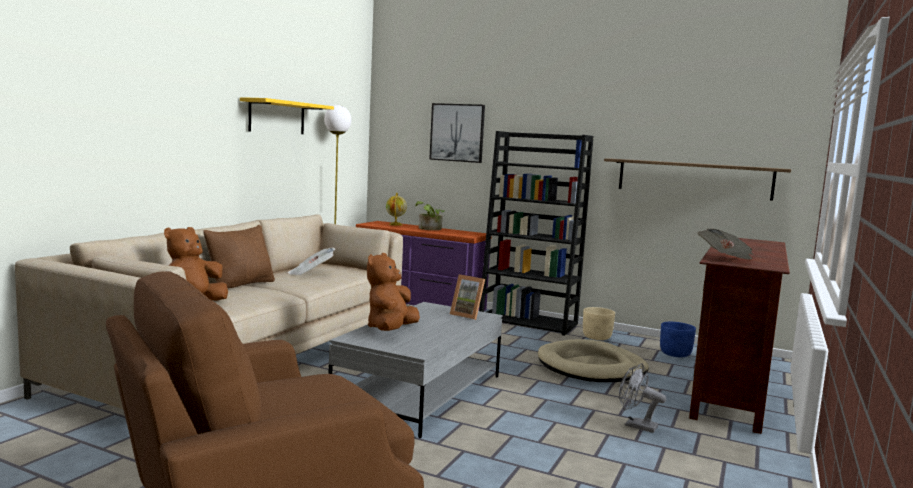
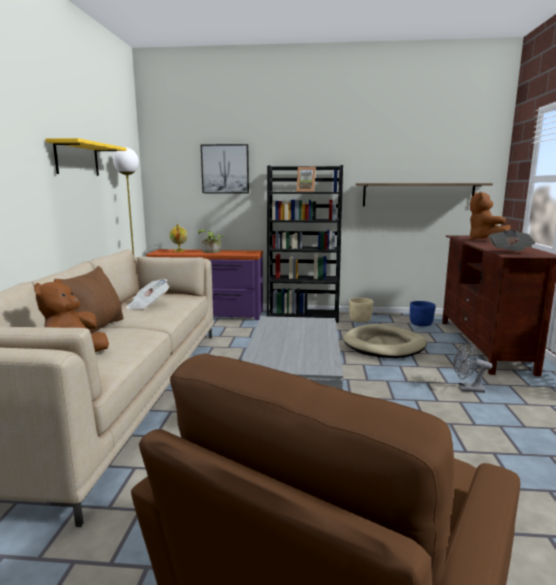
camera: 20 degrees left, 5 degrees up
(391, 329) = (274, 349): brown plush toy -> brown plush toy (484, 240)
(468, 315) = (312, 323): picture frame -> picture frame (306, 191)

